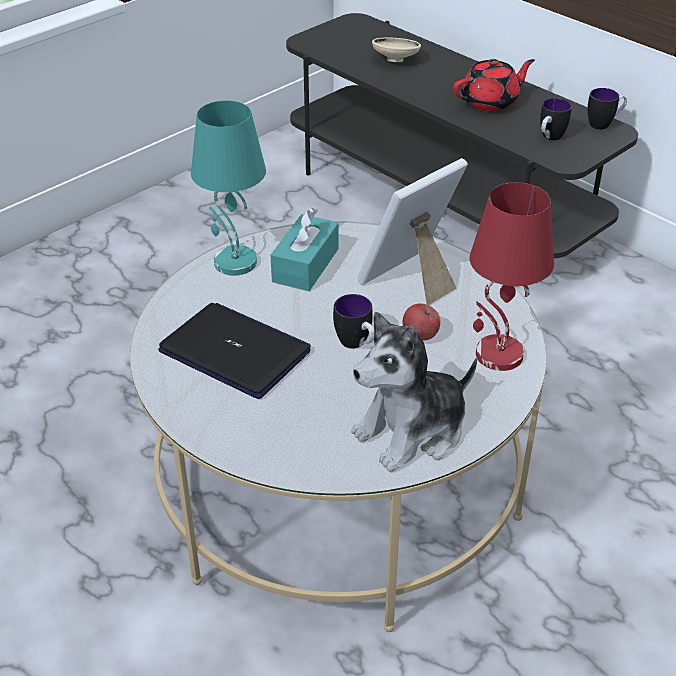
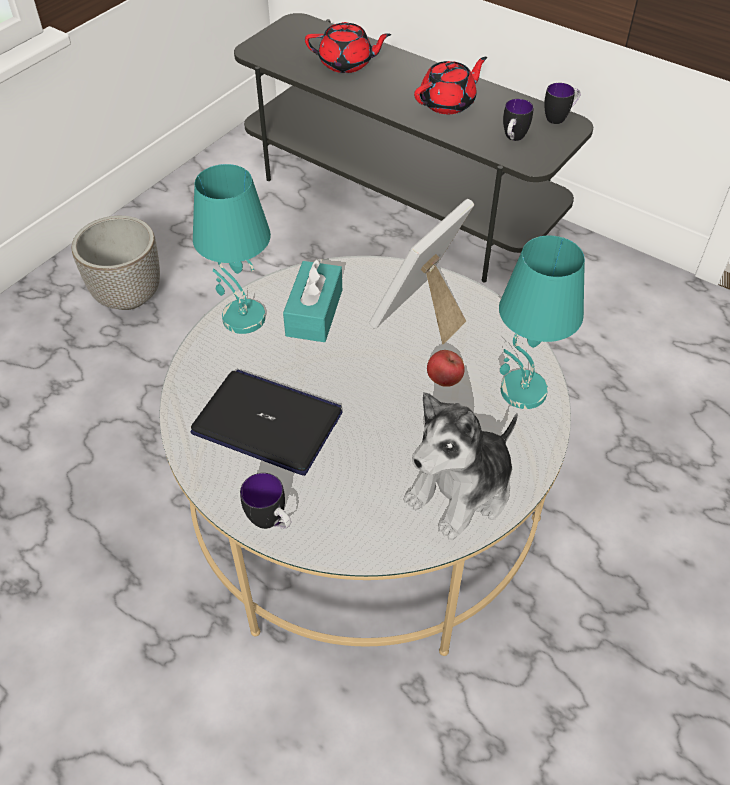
camera: 10 degrees left, 10 degrees up
(143, 263) = (129, 296): none -> planter
(357, 345) = (385, 398): mug -> mug (271, 523)
(396, 60) = (347, 64): beige bowl -> red teapot
(497, 355) = (522, 391): red table lamp -> turquoise table lamp

